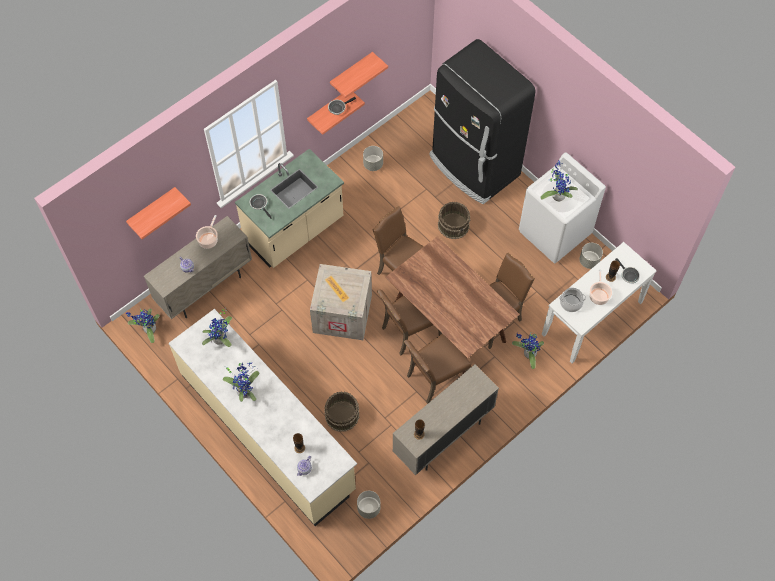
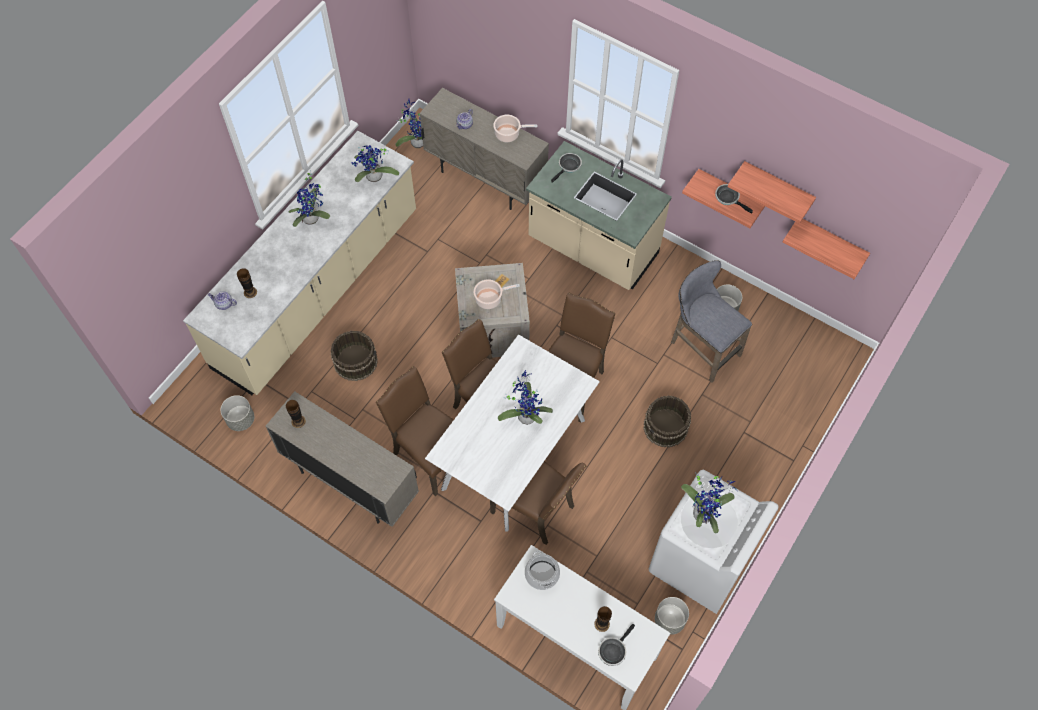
camera: 75 degrees right, 0 degrees up
(152, 209) = (489, 38): shelf -> shelf (830, 242)
(399, 187) = (701, 347): none -> grey stool
(448, 324) = (513, 453): brown dining table -> white dining table
(474, 167) = (769, 432): black fridge -> none
(528, 354) = (495, 563): potted plant -> potted plant (525, 415)
(598, 295) = (565, 612): cooking pot -> cooking pot (490, 299)

